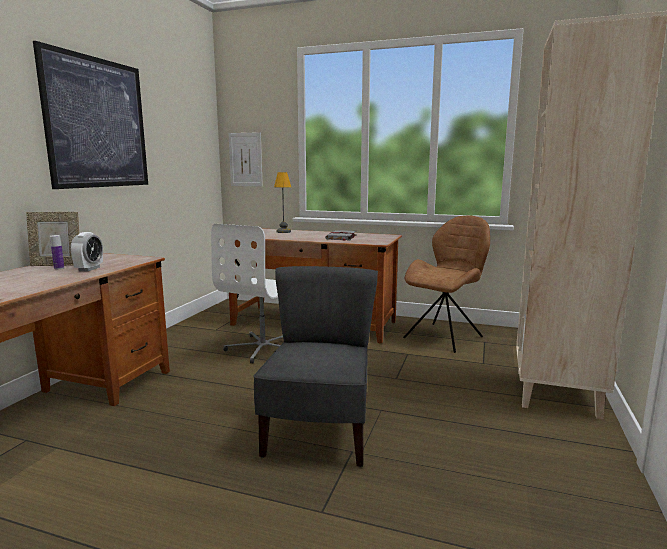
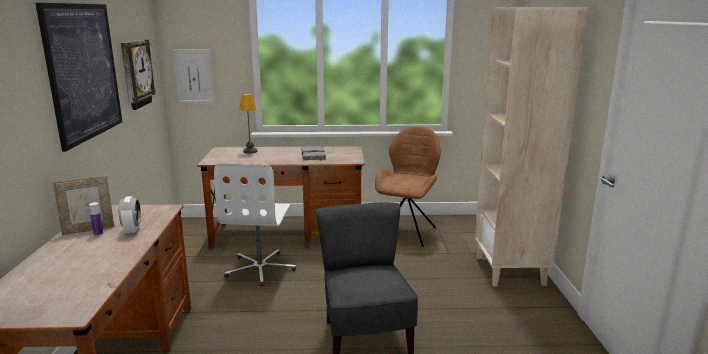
camera: 20 degrees left, 5 degrees up
(178, 146) = (136, 74): none -> wall clock

